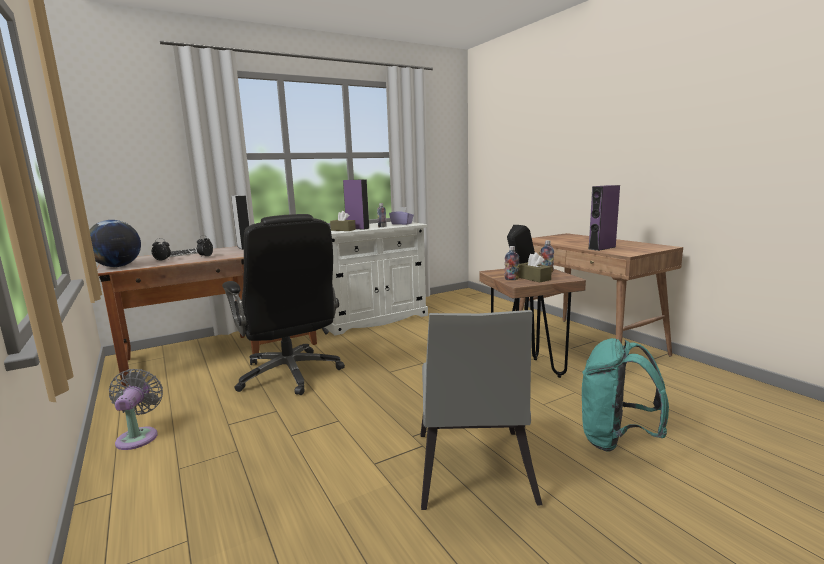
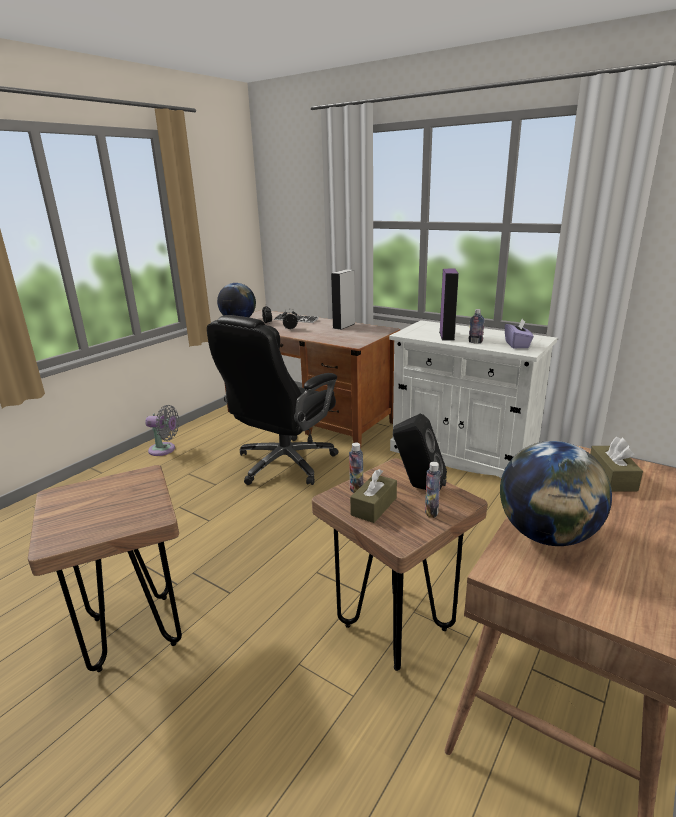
camera: 65 degrees right, 10 degrees up
(139, 436) = (164, 450): grey fan -> grey fan turned 45 degrees clockwise
(343, 230) = (425, 333): brown tissue box -> brown tissue box (612, 477)
(472, 473) = (134, 631): grey chair -> brown stool
(602, 248) = (547, 535): purple speaker -> globe
(615, 440) = (223, 760): turquoise backpack -> none

